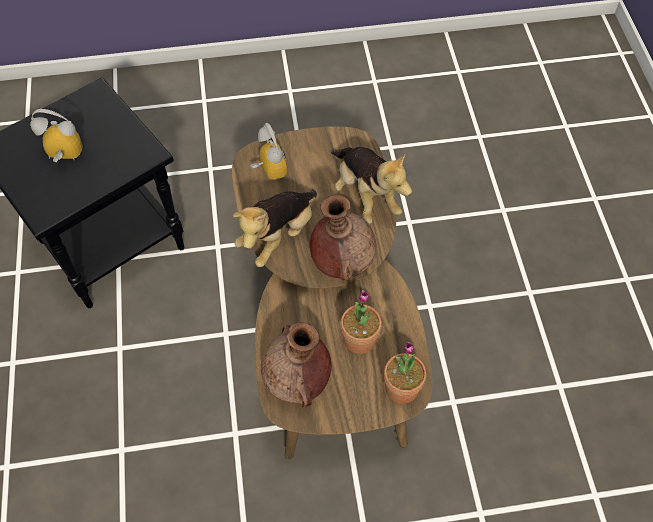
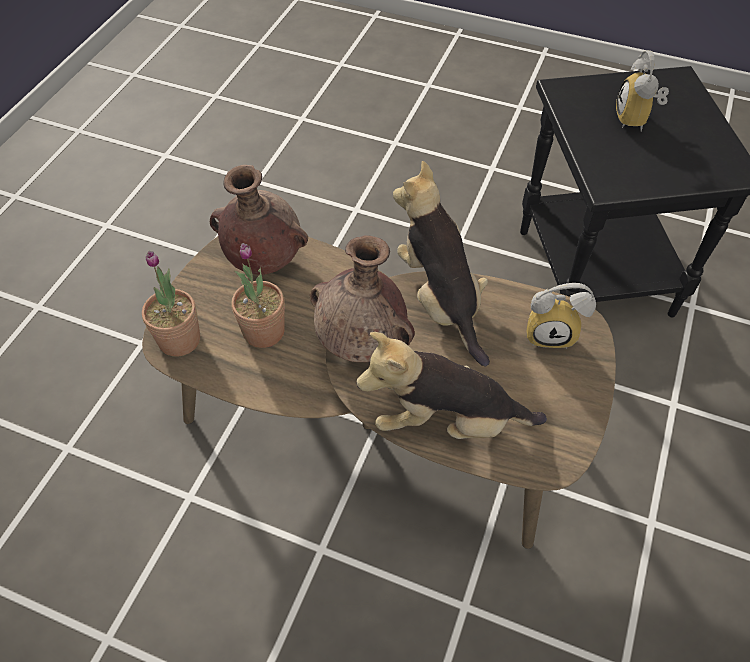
camera: 120 degrees right, 5 degrees down
(63, 158) = (636, 120): alarm clock -> alarm clock turned 150 degrees clockwise

